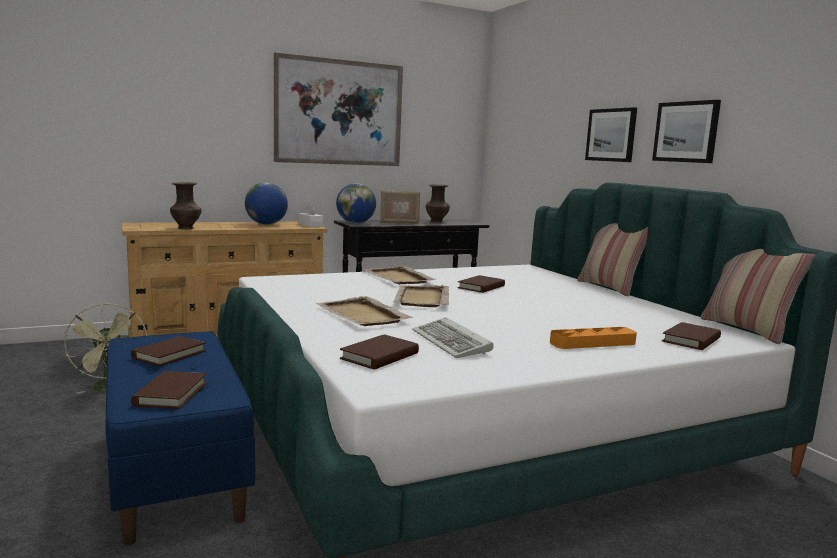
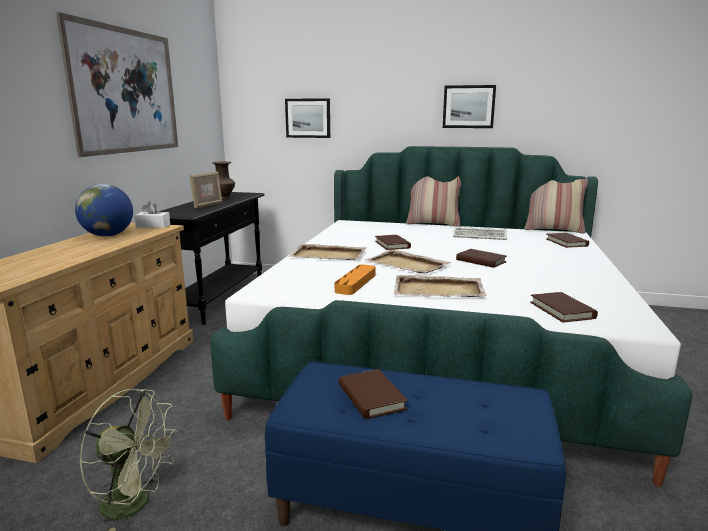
camera: 50 degrees left, 5 degrees up
(170, 394) = (499, 419): brown book -> brown book (481, 261)
(186, 228) = (59, 264): brown vase -> none
(355, 223) = (179, 214): globe -> none
(453, 343) = (539, 285): keyboard -> keyboard (481, 236)
(592, 343) = (560, 259): orange tray -> orange tray (356, 283)
(611, 135) = (395, 109): picture -> picture (308, 118)

